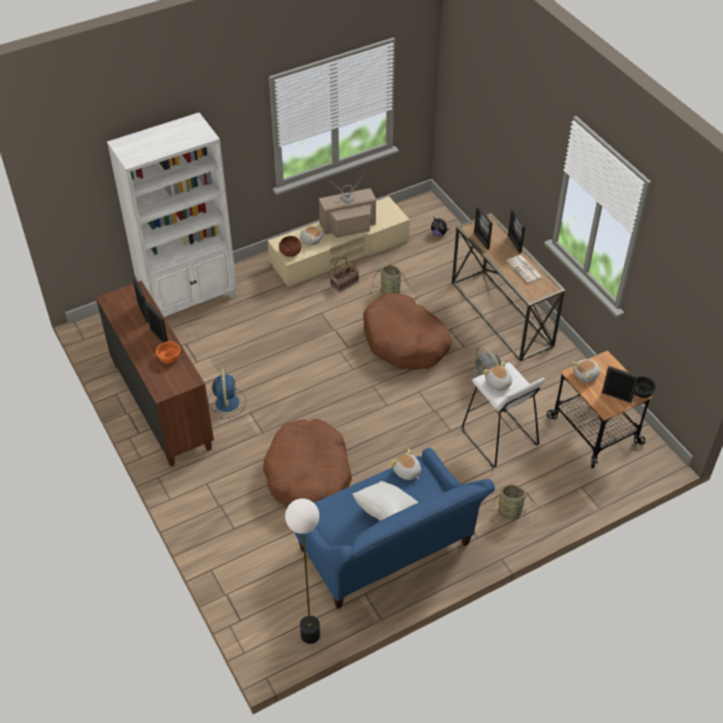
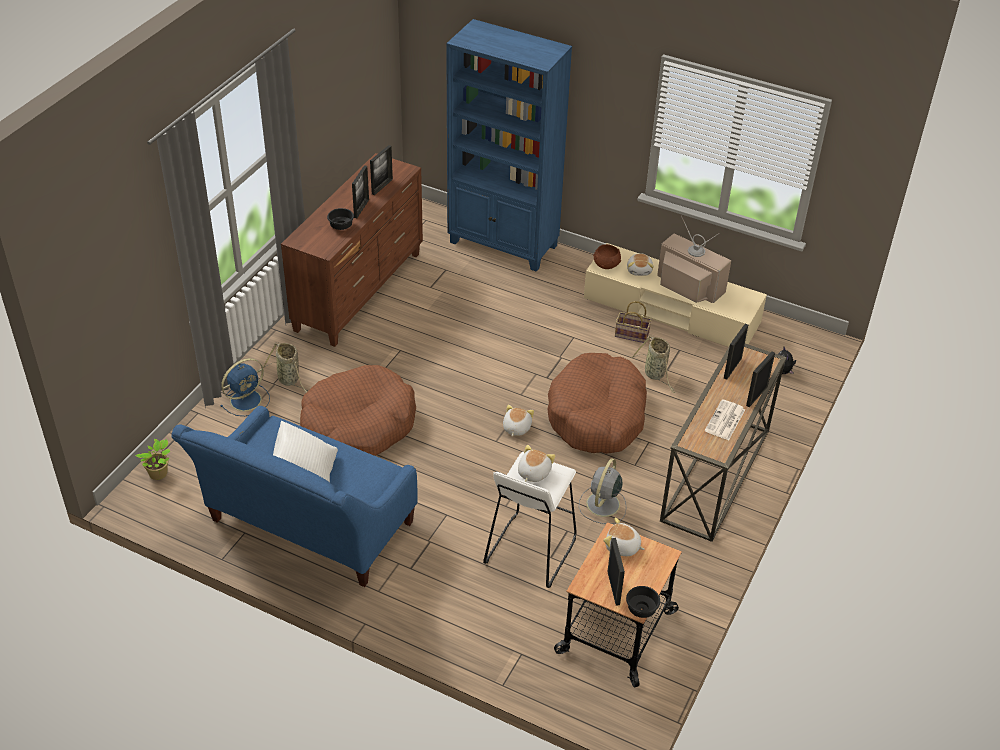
camera: 55 degrees right, 5 degrees down
(170, 358) = (341, 226): orange bowl -> black bowl
(189, 298) = (503, 245): white bookcase -> blue bookcase
(227, 402) = (399, 329): blue fan -> blue fan (247, 399)
(259, 624) = (159, 474): none -> potted plant
(310, 635) = (170, 514): floor lamp -> none
(407, 472) = (371, 467): plush toy -> plush toy (516, 428)
(511, 512) = (434, 605): basket -> basket (289, 380)

